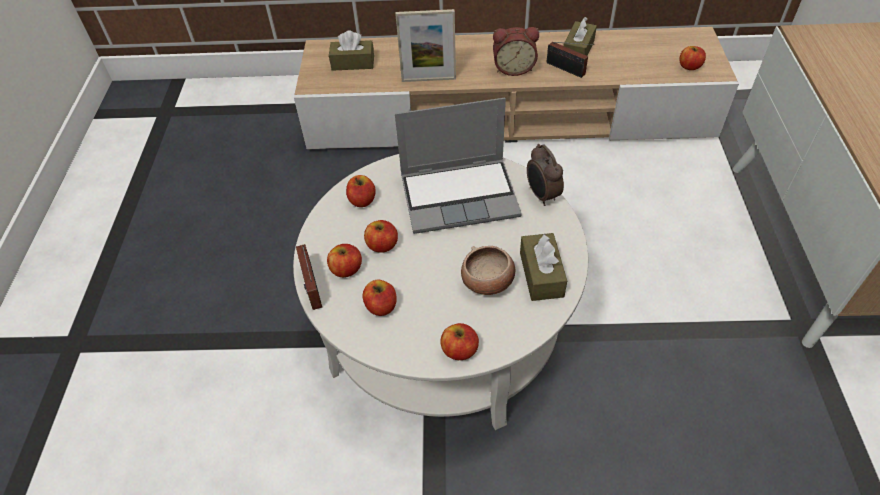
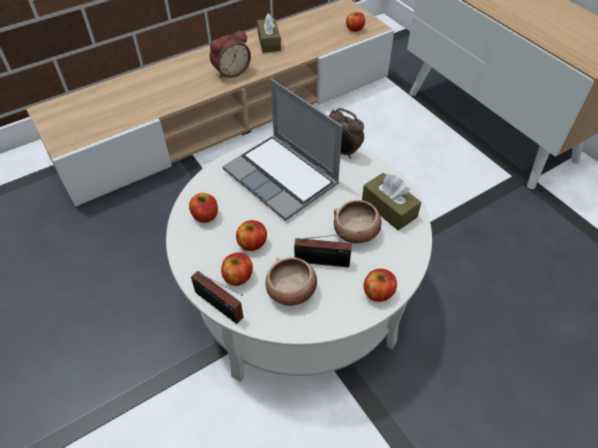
camera: 35 degrees left, 0 degrees up
(353, 63) = (88, 112): brown tissue box -> none
(381, 306) = (291, 291): apple -> bowl
(428, 79) = (168, 103): picture frame -> none
(460, 195) = (283, 177): laptop -> laptop turned 90 degrees clockwise
(567, 69) = (272, 59): radio -> radio (325, 262)

